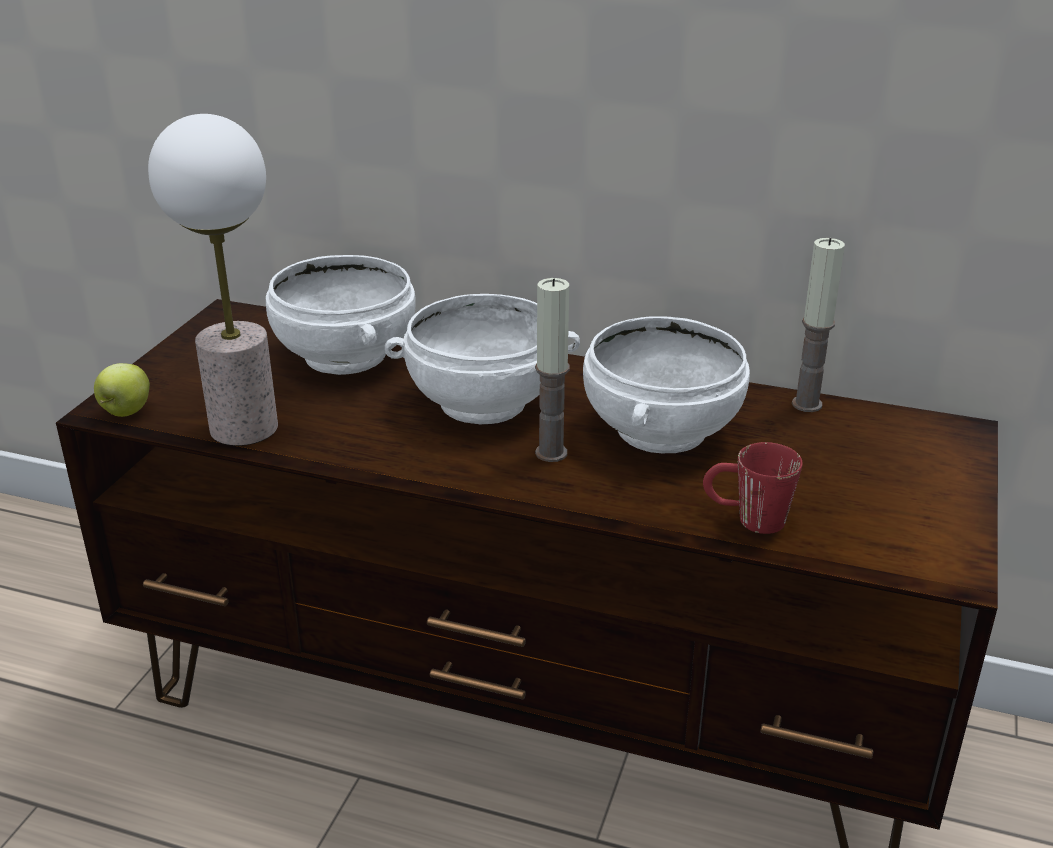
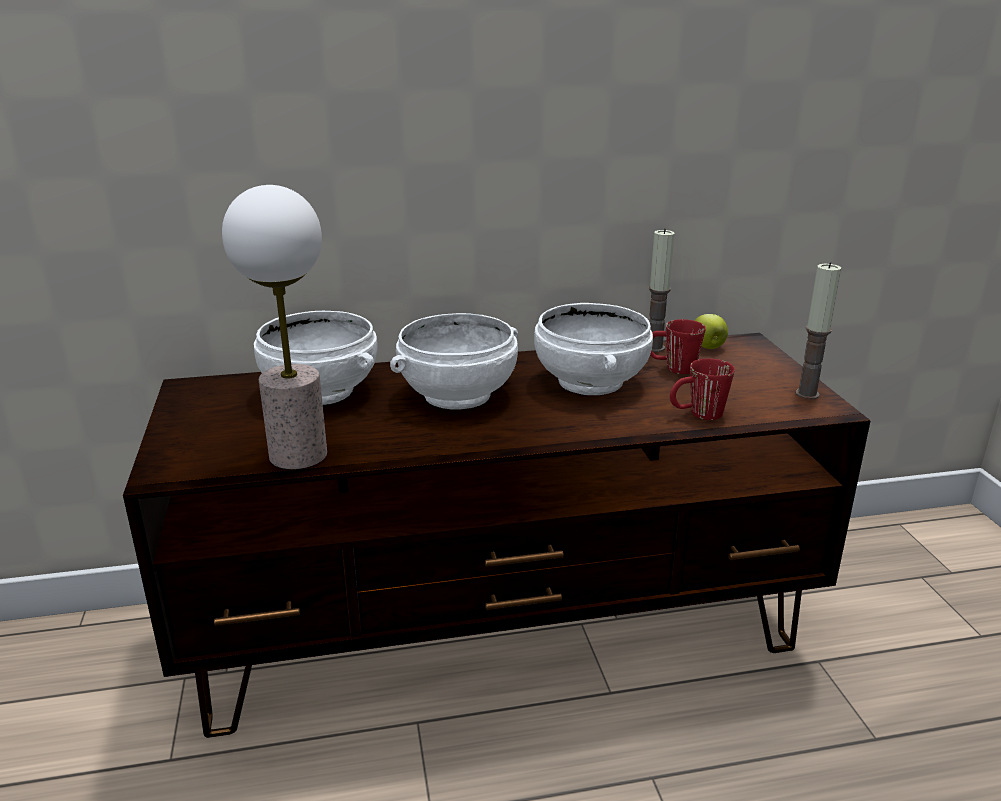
camera: 30 degrees left, 5 degrees down
(126, 412) = (181, 471): apple -> apple (708, 347)
(551, 453) = (539, 411): candle -> candle (807, 394)
(794, 440) = (671, 368): none -> red mug

